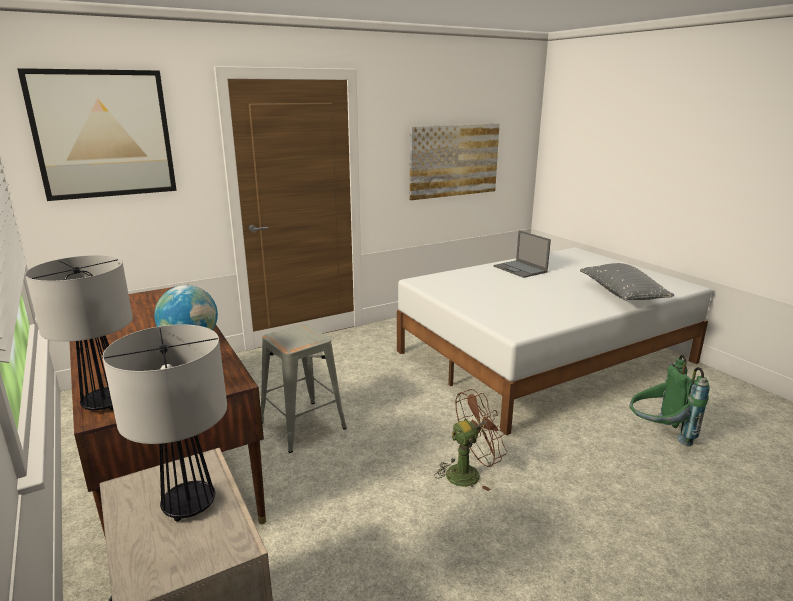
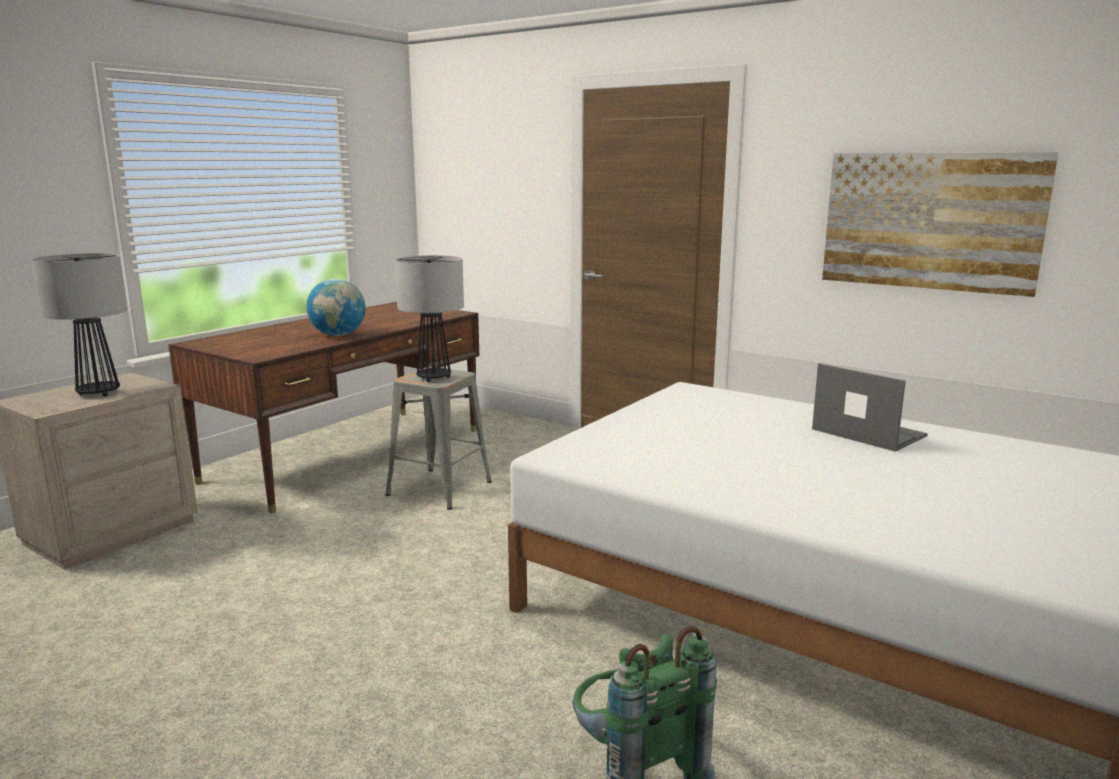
camera: 65 degrees right, 5 degrees down
(103, 134) = (476, 152): picture -> none
(105, 403) = (214, 340): table lamp -> table lamp (434, 378)
(469, 473) = (400, 597): brown fan -> none
(520, 269) = (867, 432): laptop -> laptop turned 105 degrees clockwise
(622, 294) = (870, 517): grey pillow -> none

